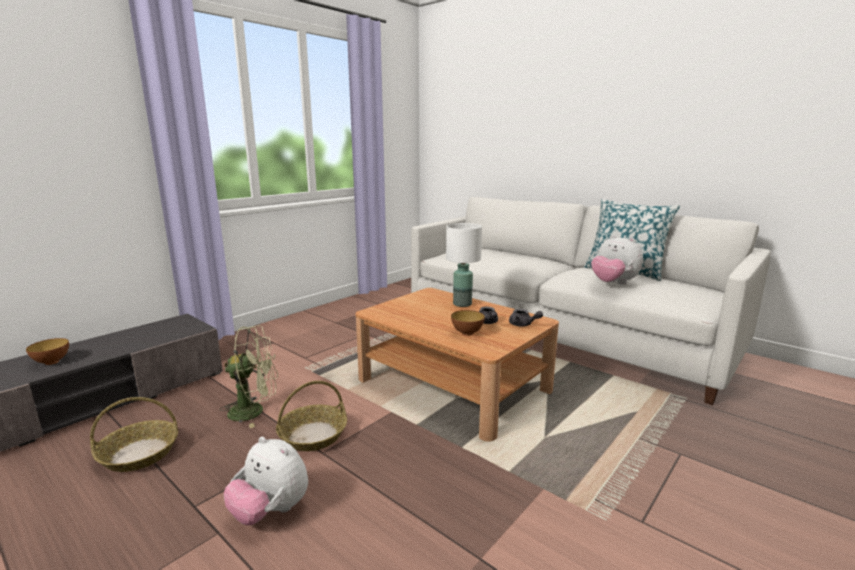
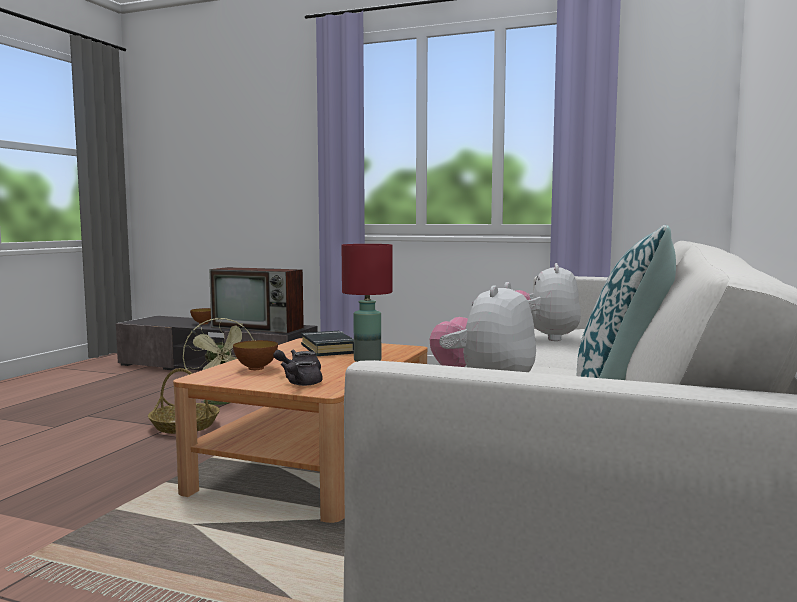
camera: 70 degrees right, 10 degrees down
(139, 454) = (154, 391): basket -> none
(148, 336) = (259, 327): none -> television
(271, 511) = (74, 434): plush toy -> plush toy (543, 338)
(413, 309) = (329, 349): none -> black book
(462, 304) = (368, 360): white table lamp -> red table lamp

